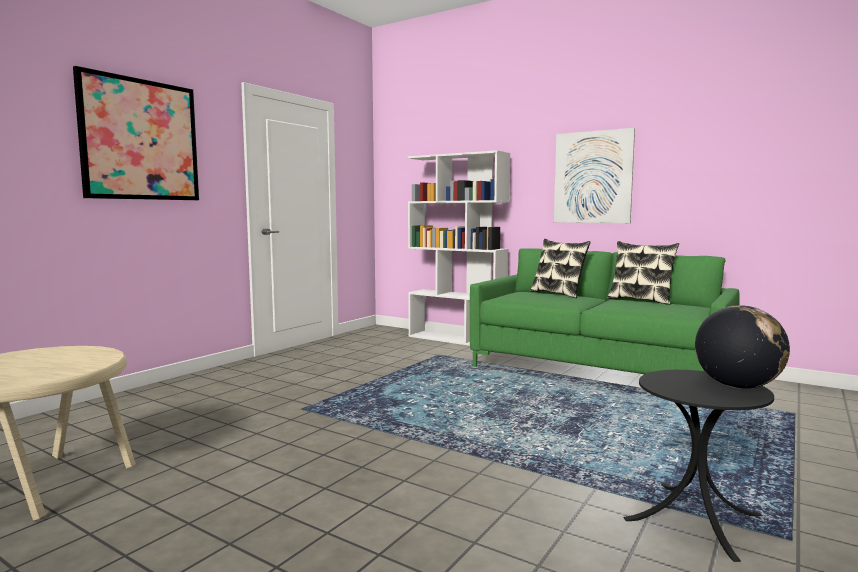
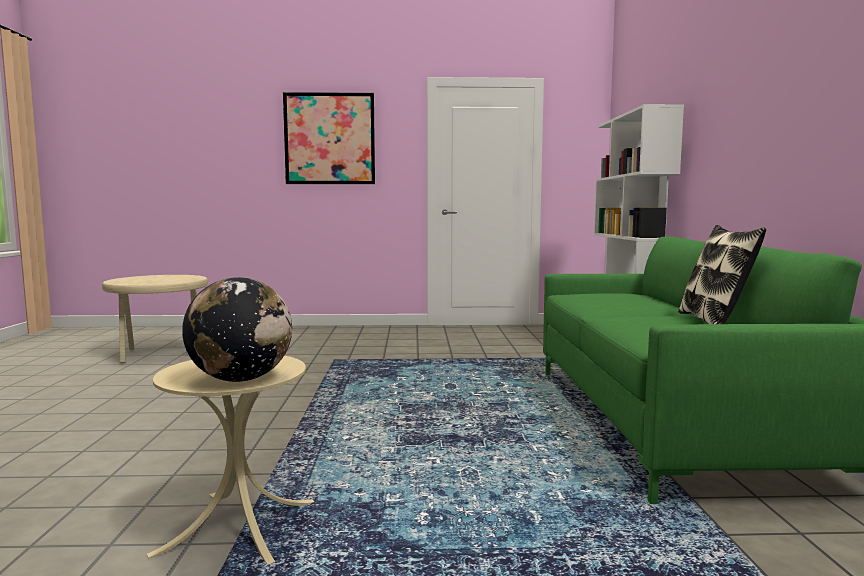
camera: 55 degrees right, 0 degrees up
(558, 294) = (651, 300): pillow -> none
(592, 177) = (753, 125): picture -> none
(695, 517) = (239, 526): black side table -> beige side table

